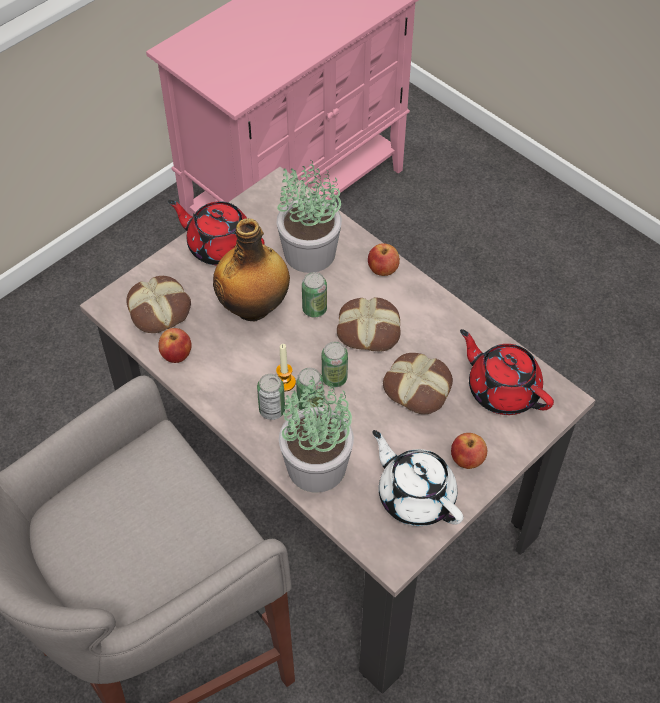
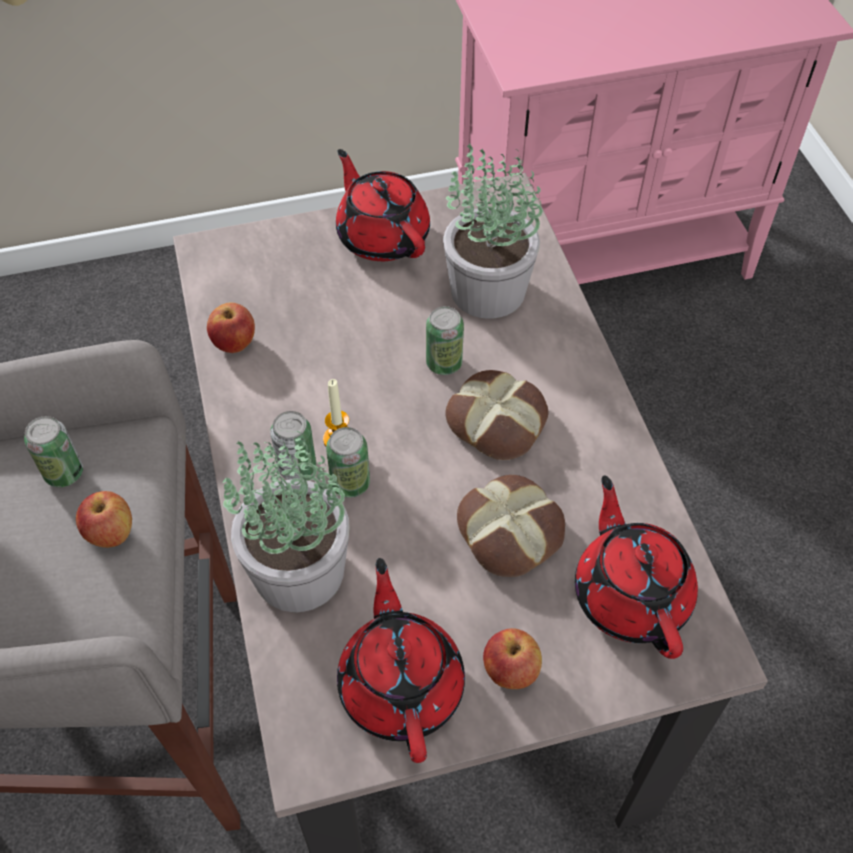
camera: 30 degrees right, 0 degrees up
(160, 309) = (257, 280): bread -> none
(254, 307) = (370, 327): bottle -> none
(334, 378) = (406, 464): can -> can (64, 473)
(382, 270) = (569, 353): apple -> apple (111, 533)
(415, 496) = (401, 684): white teapot -> red teapot

